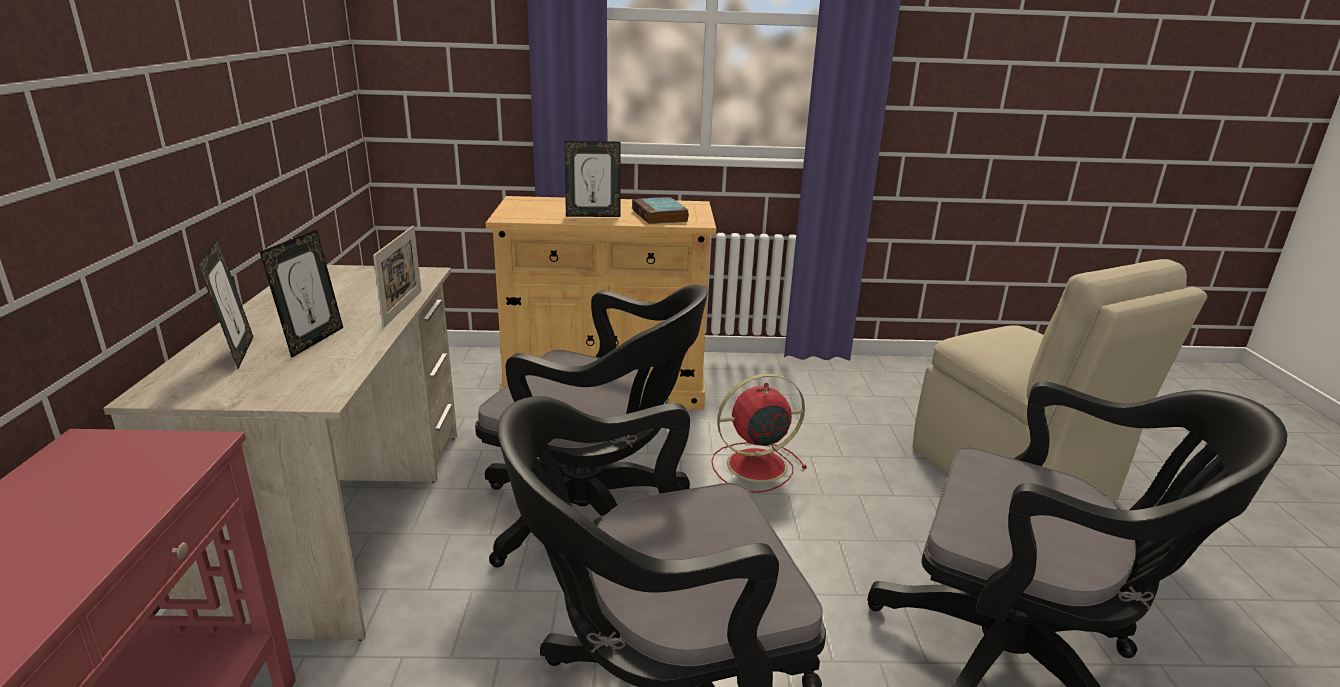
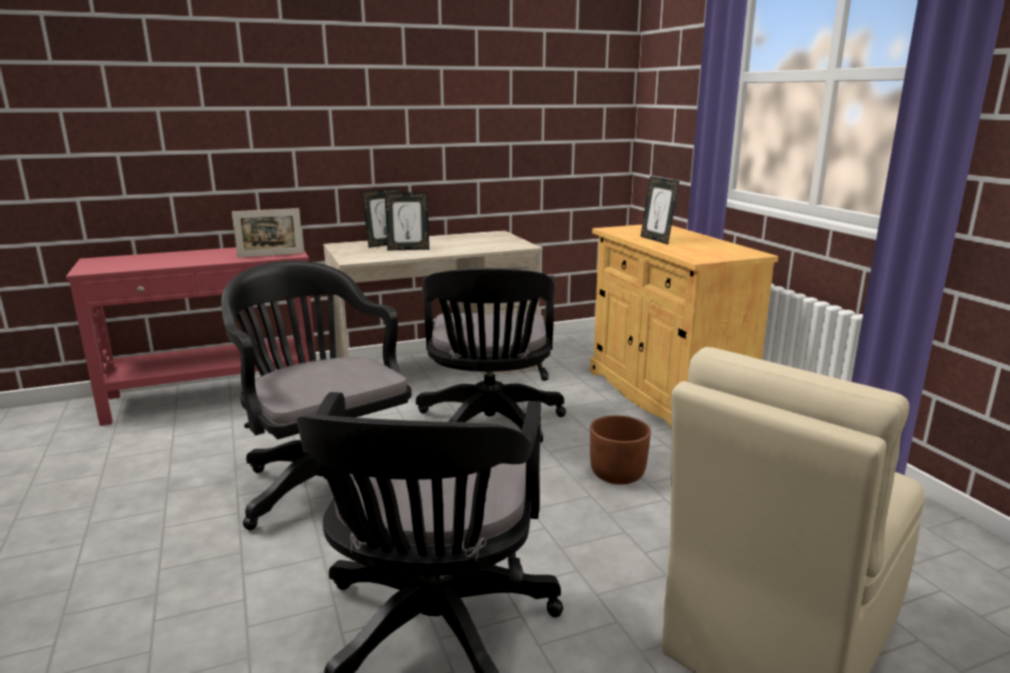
camera: 70 degrees right, 5 degrees down
(403, 308) = (466, 251): picture frame -> picture frame (270, 255)
(660, 216) = (694, 250): book -> none
(754, 466) = (617, 474): red fan -> brown planter

